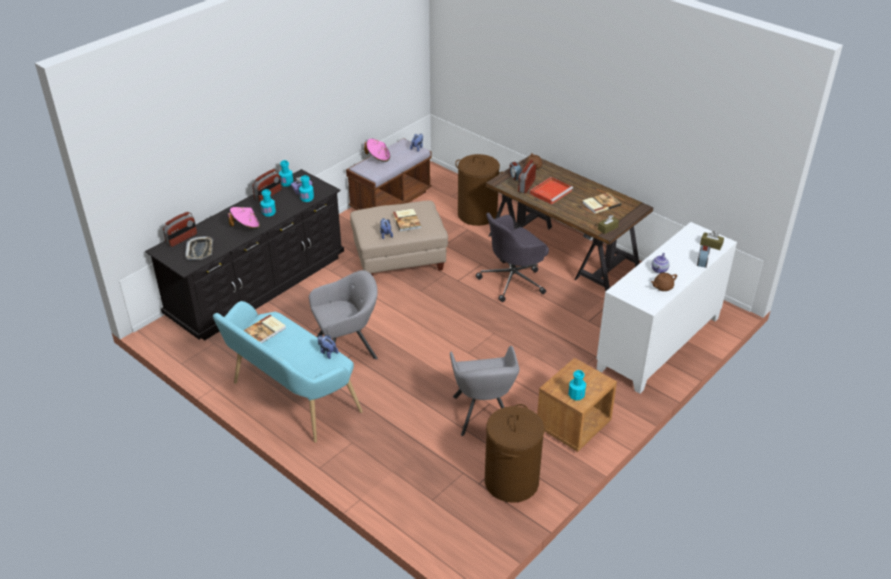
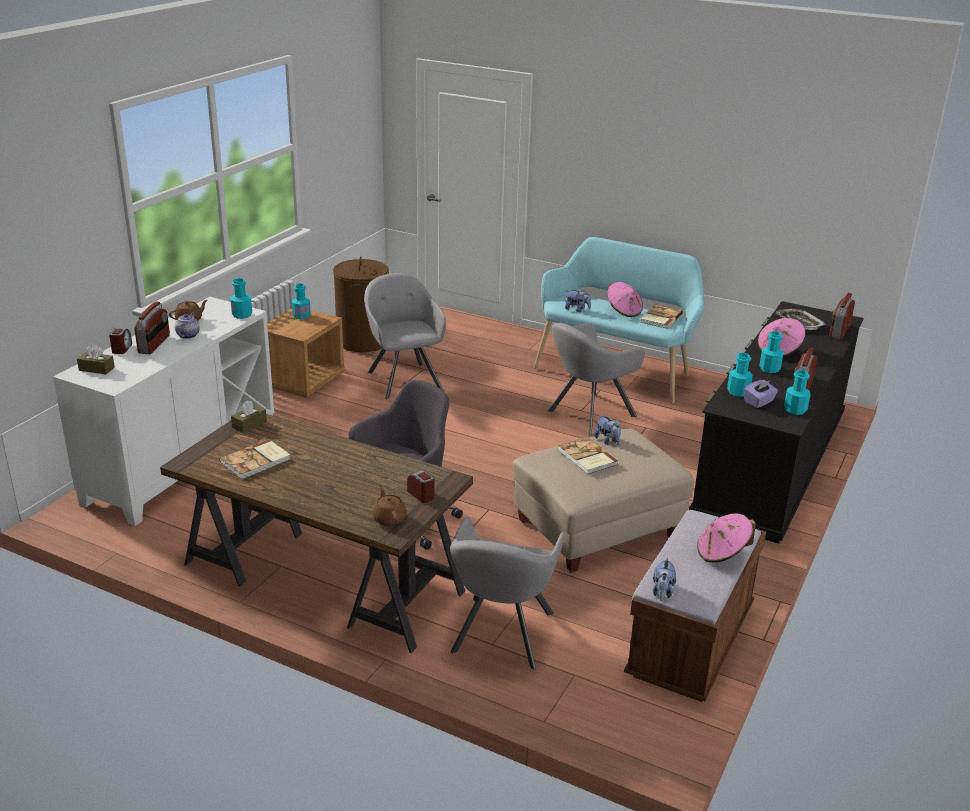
camera: 165 degrees right, 10 degrees down
(288, 344) = (623, 311): none -> pink hat
(477, 214) = (501, 635): brown laundry basket -> grey armchair
(526, 186) = (396, 478): radio -> radio (154, 344)
(551, 191) = (348, 472): red tray -> none
(623, 288) = (242, 315): none -> turquoise bottle

